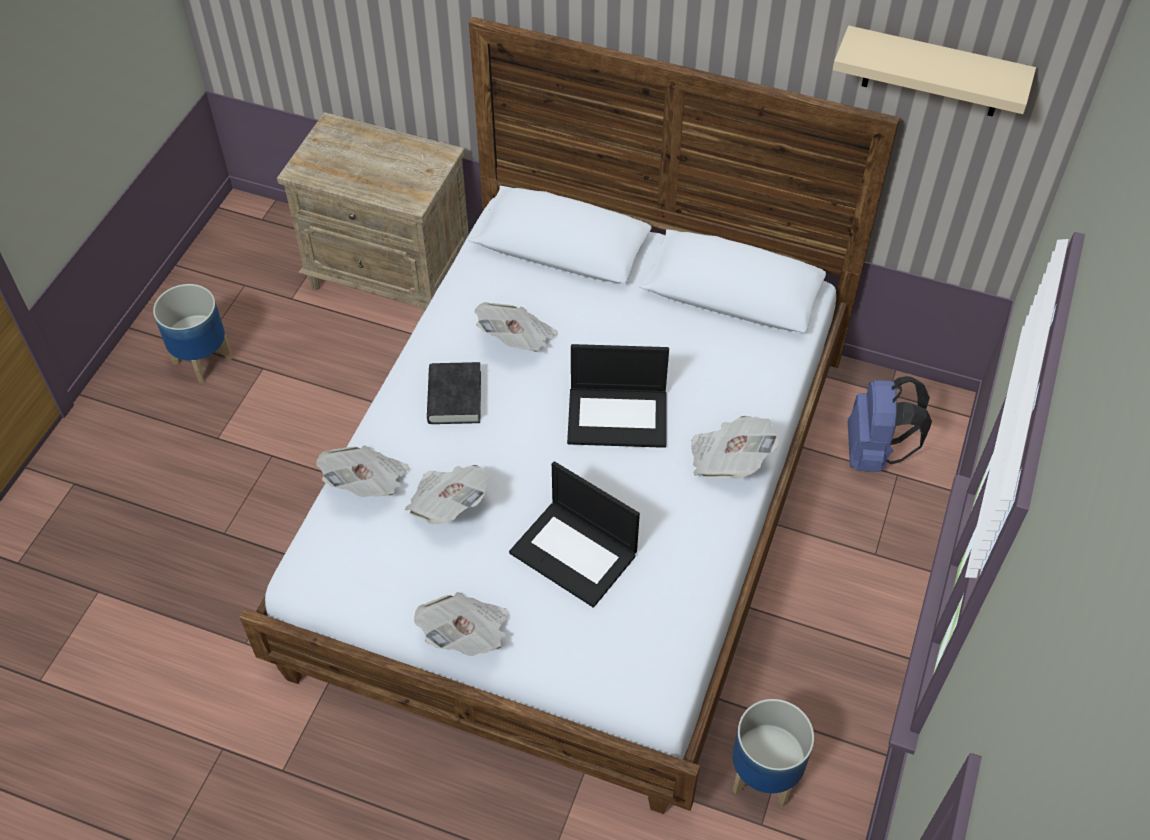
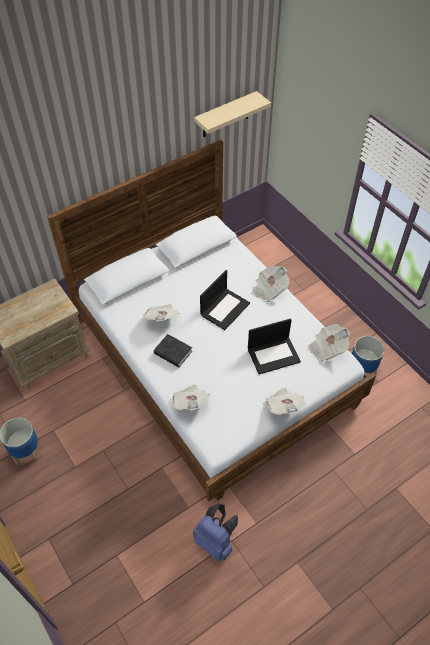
camera: 55 degrees left, 0 degrees up
(448, 504) = (223, 381): newspaper -> newspaper (327, 348)
(874, 452) = (264, 264): blue backpack -> blue backpack (216, 541)

